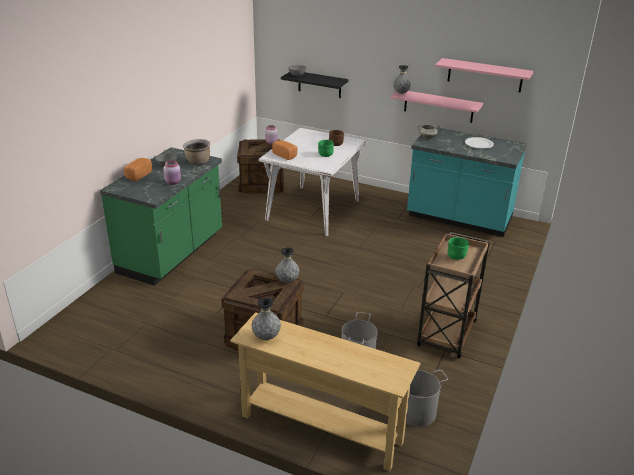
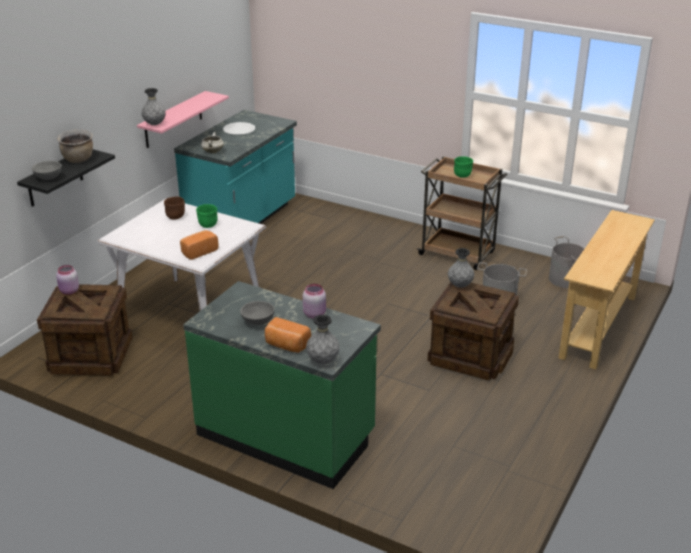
camera: 85 degrees left, 0 degrees up
(198, 162) = (250, 298): brown cooking pot -> brown cooking pot (78, 160)
(266, 337) = (602, 272): grey vase -> grey vase (323, 361)
(485, 75) = (200, 60): pink shelf -> none

